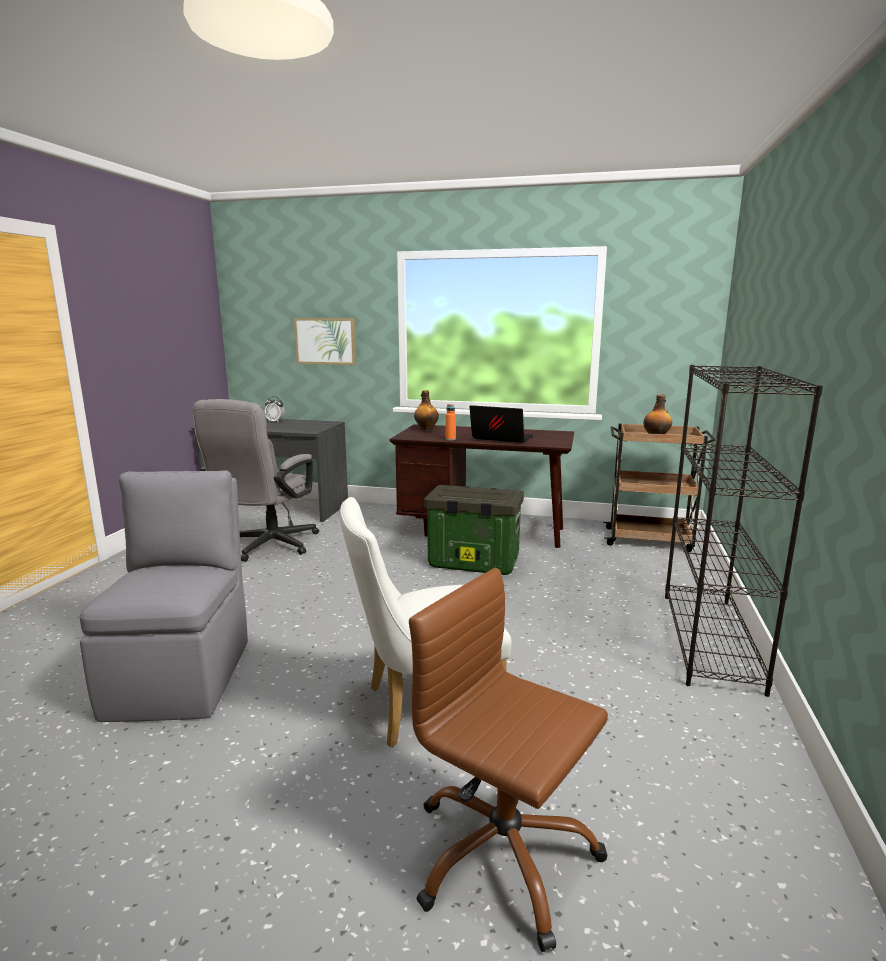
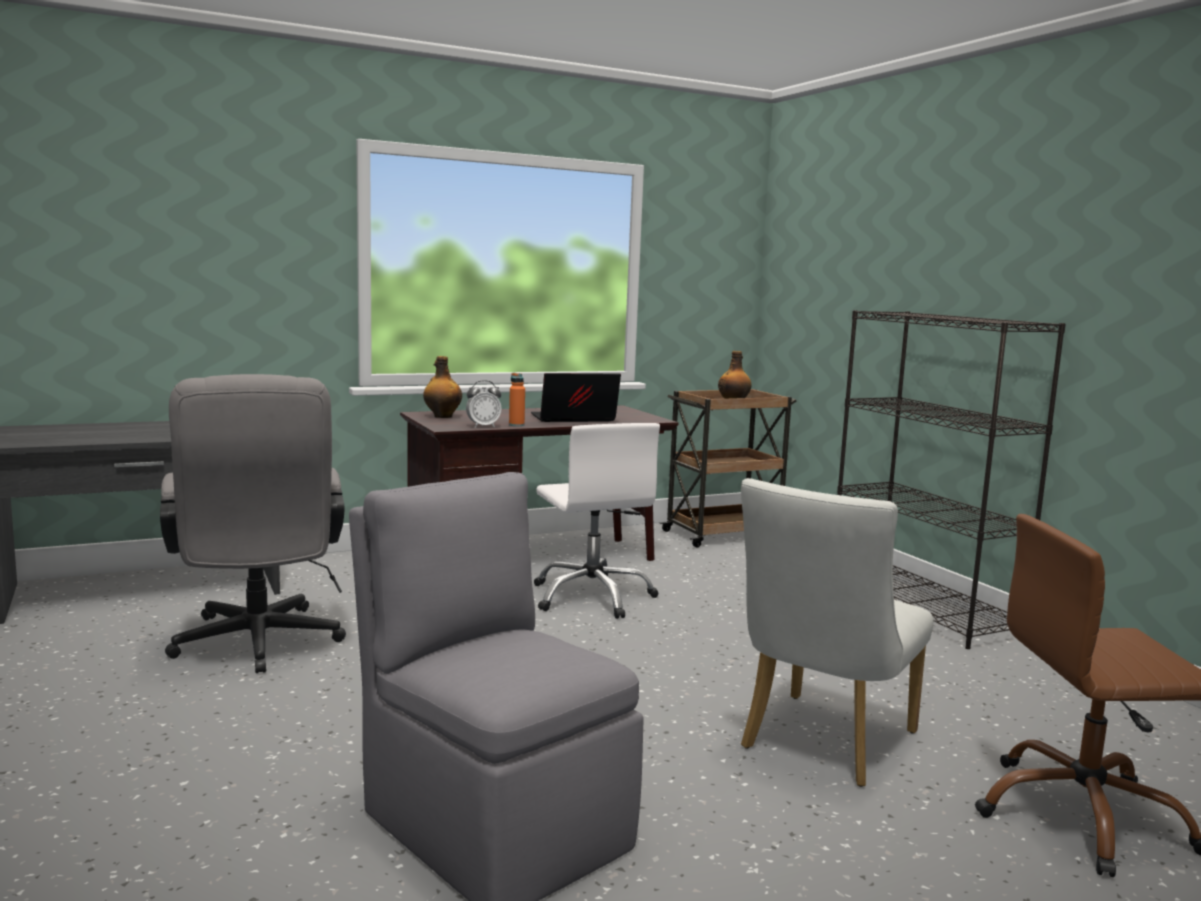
camera: 40 degrees left, 5 degrees down
(275, 422) = (134, 427): alarm clock -> alarm clock (483, 426)
(325, 341) = (221, 278): picture -> none
(472, 563) = (592, 597): storage box -> white office chair

